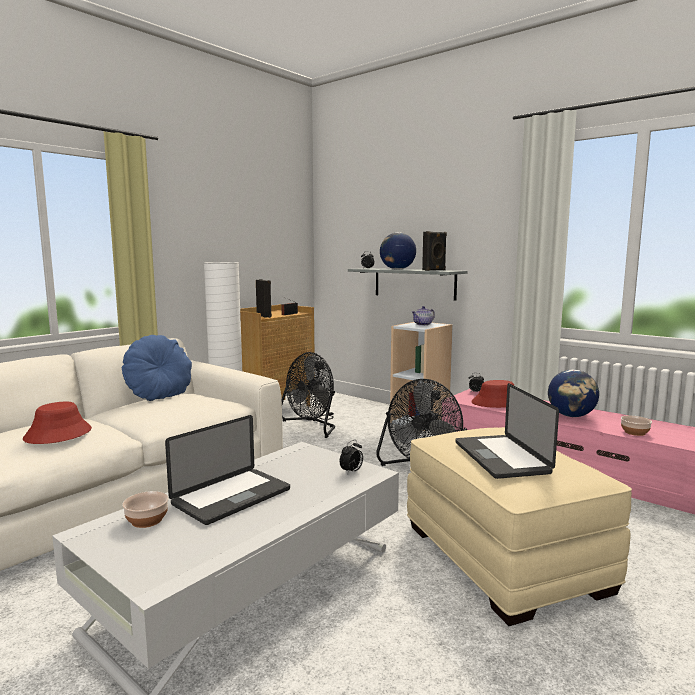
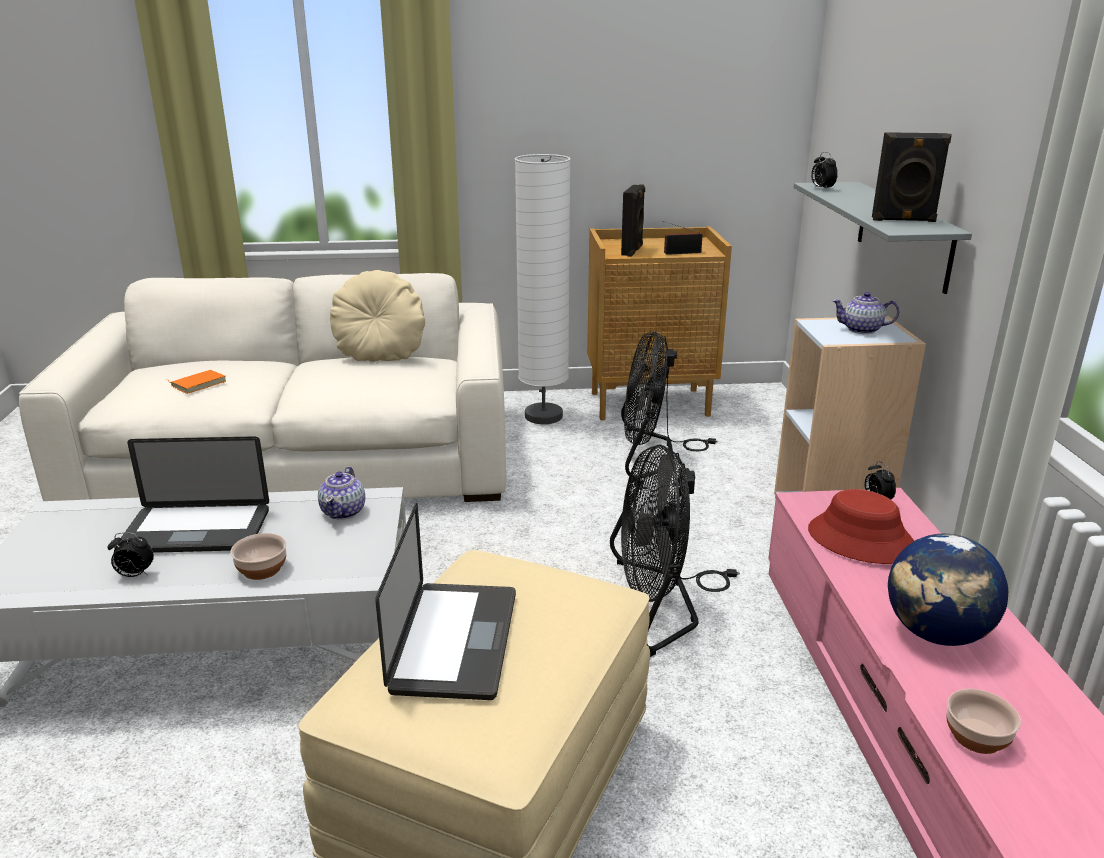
camera: 45 degrees right, 15 degrees up
(58, 434) = (198, 384): red hat -> orange book
(147, 520) = (101, 522): bowl -> bowl (261, 569)
(159, 397) = (381, 357): blue pillow -> beige pillow
(298, 459) = (344, 511): none -> teapot
(351, 471) = (348, 560): alarm clock -> alarm clock (135, 575)
(397, 269) = (857, 202): globe -> none
(501, 457) = (455, 641): laptop -> laptop turned 150 degrees clockwise

